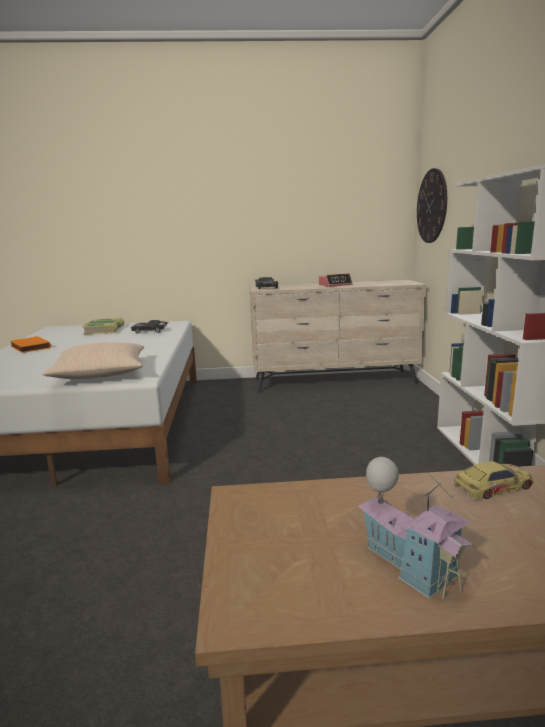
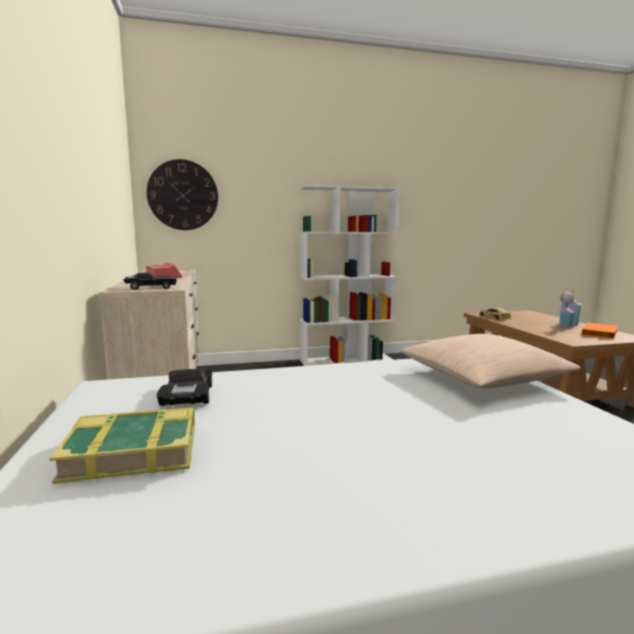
camera: 100 degrees left, 5 degrees down
(29, 347) = (368, 514): orange book -> orange book (600, 333)

